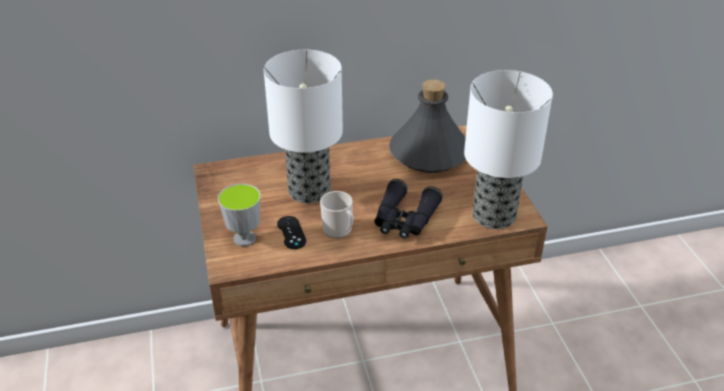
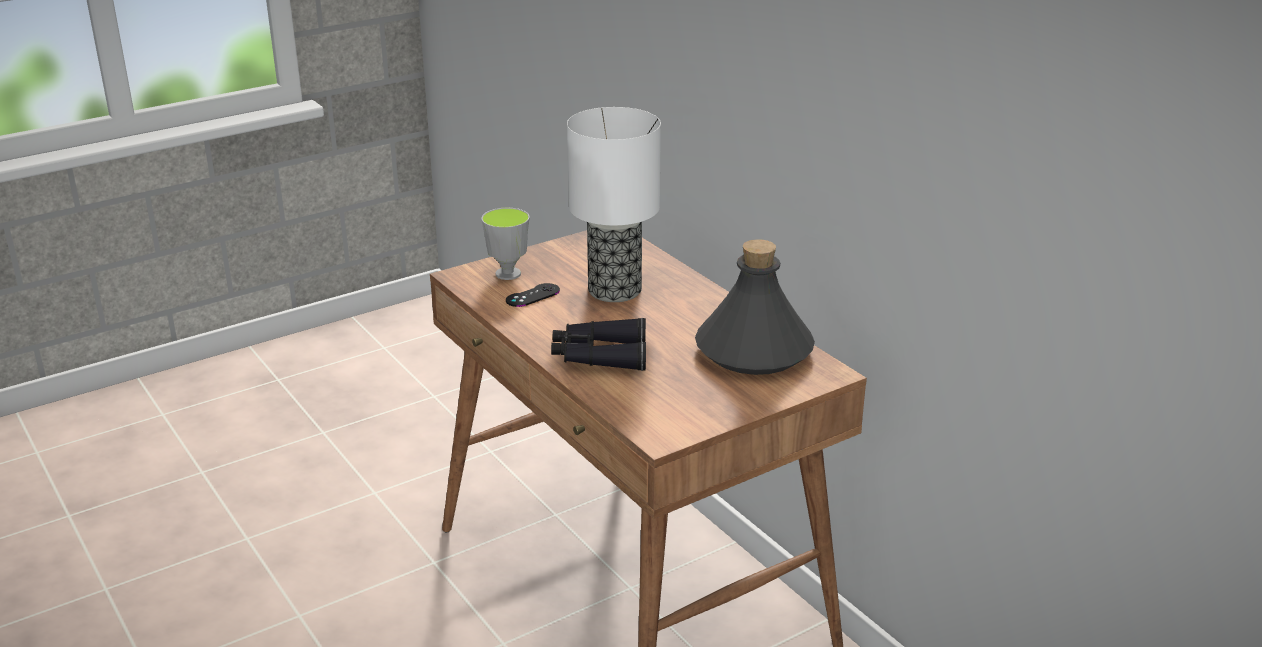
camera: 70 degrees right, 10 degrees down
(339, 231) = (552, 321): mug -> none
(493, 214) = (651, 415): table lamp -> none

